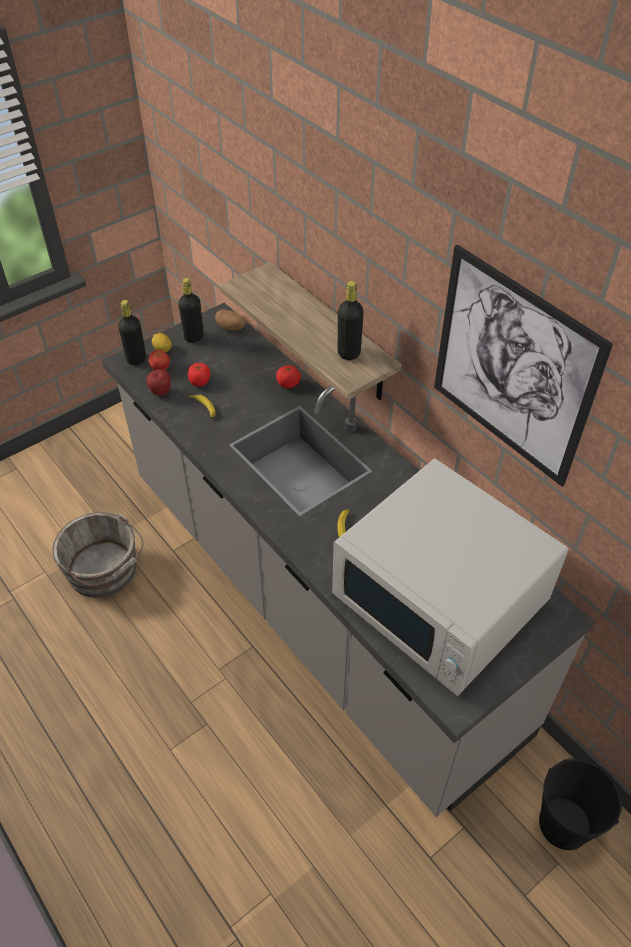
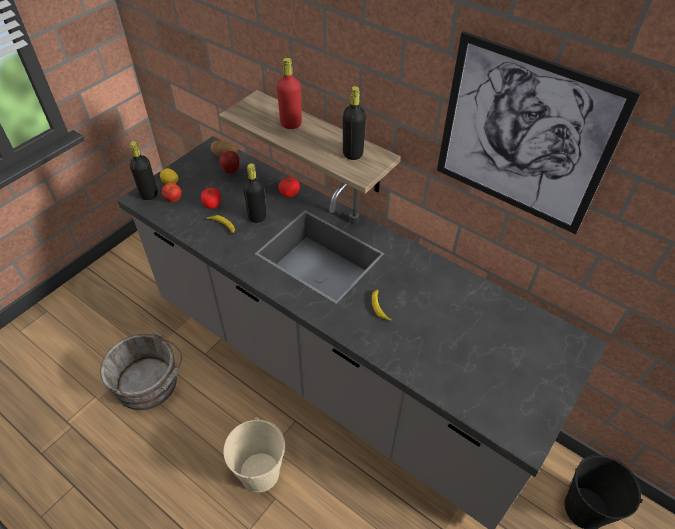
camera: 15 degrees left, 0 degrees up
(161, 392) = (180, 219): apple -> apple (231, 171)
(194, 337) = (195, 168): black bottle -> black bottle (257, 217)
(197, 693) = (259, 473): none -> beige bucket
(293, 307) = (291, 124): none -> red bottle
(441, 600) = (480, 351): white microwave -> none

